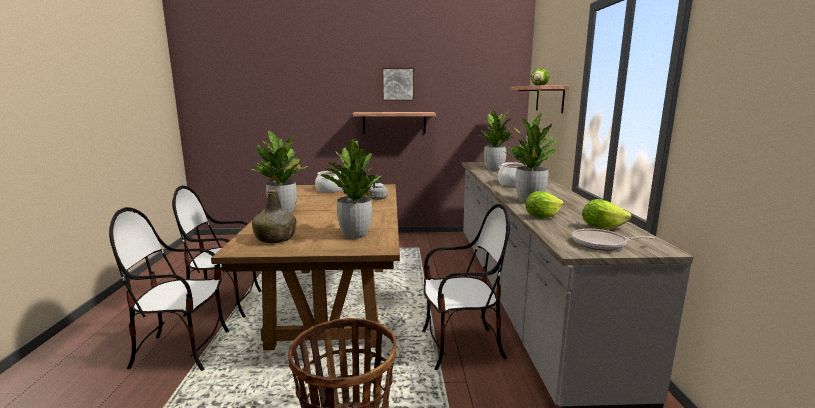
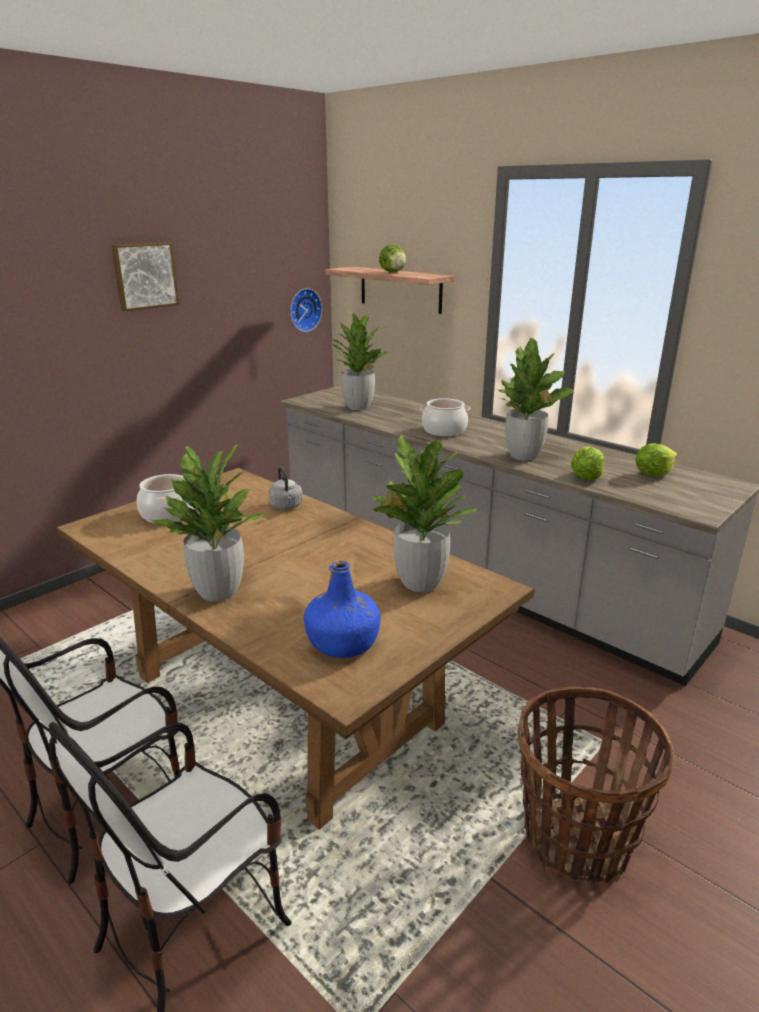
camera: 45 degrees left, 10 degrees up
(276, 239) = (343, 642): green bottle -> blue bottle
(394, 122) = (148, 350): shelf -> none
(461, 347) = (512, 668): chair -> none
(503, 113) = (304, 310): none -> wall clock
(601, 244) = (698, 496): frying pan -> none

